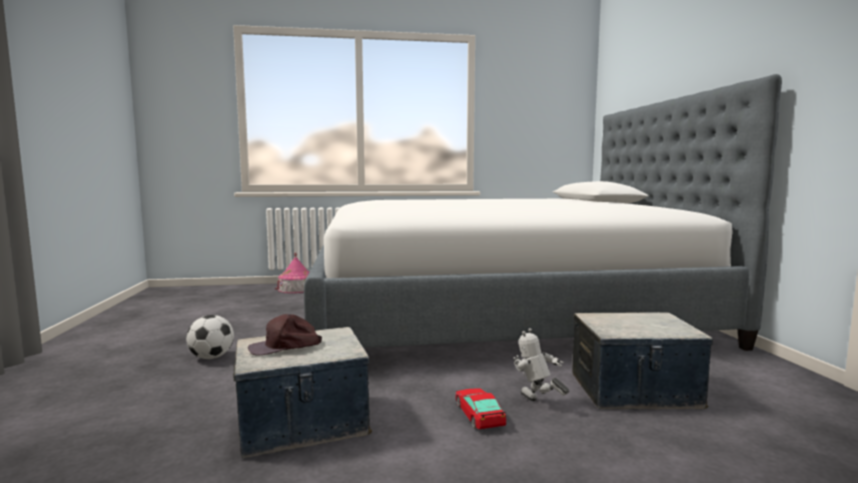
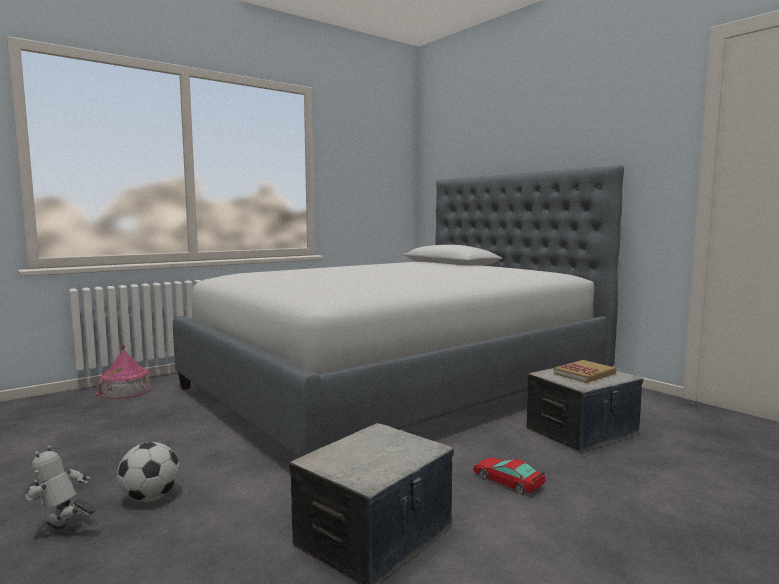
camera: 30 degrees left, 0 degrees up
(285, 346) = (361, 457): brown cap -> none
(537, 404) = (535, 460): toy robot -> toy robot (63, 532)
(639, 322) = (584, 374): none -> book

